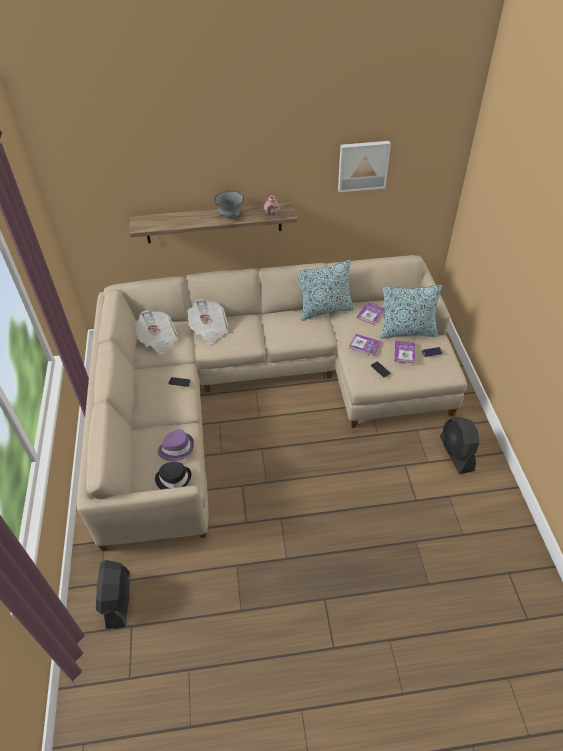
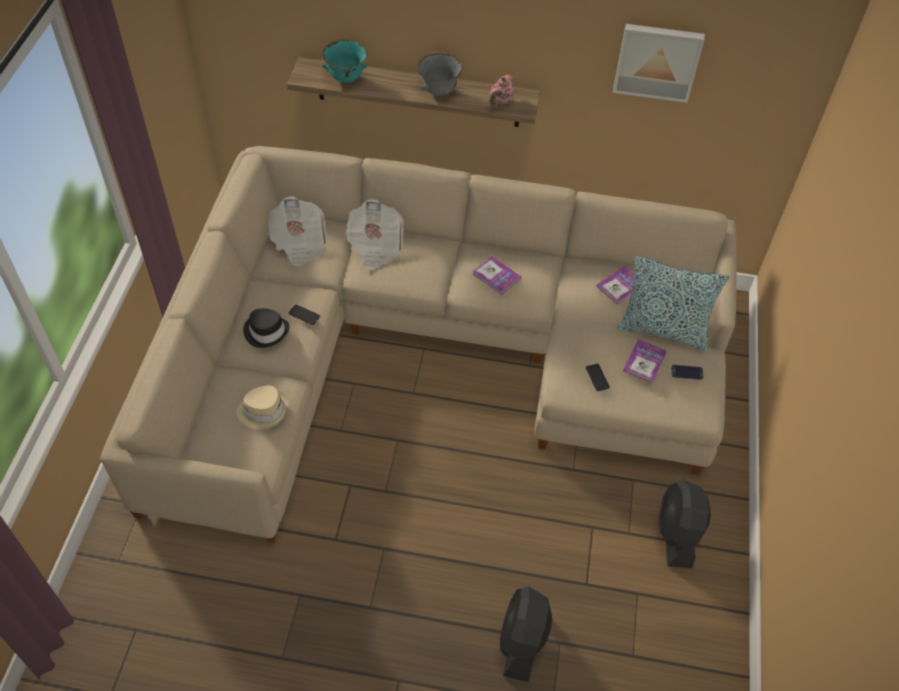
camera: 15 degrees right, 5 degrees up
(118, 600) = (131, 590): black fan -> black fan (522, 641)
(167, 222) = (346, 79): none -> turquoise bowl
(173, 479) = (243, 453): black hat -> black hat (266, 331)
(176, 448) = (263, 410): purple hat -> beige hat
(325, 310) = (555, 261): pillow -> none
(364, 345) = (589, 333): book -> book (496, 276)

